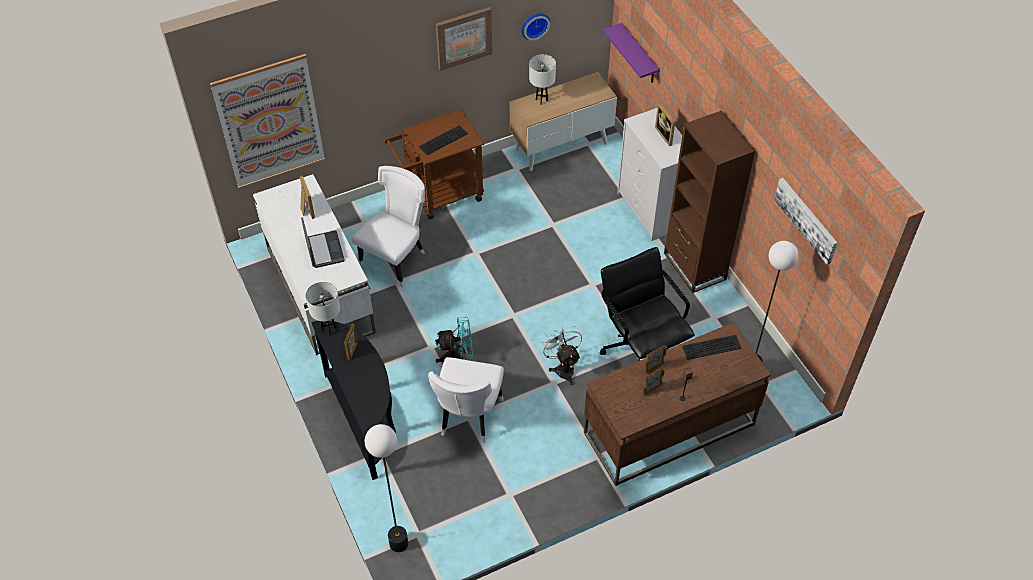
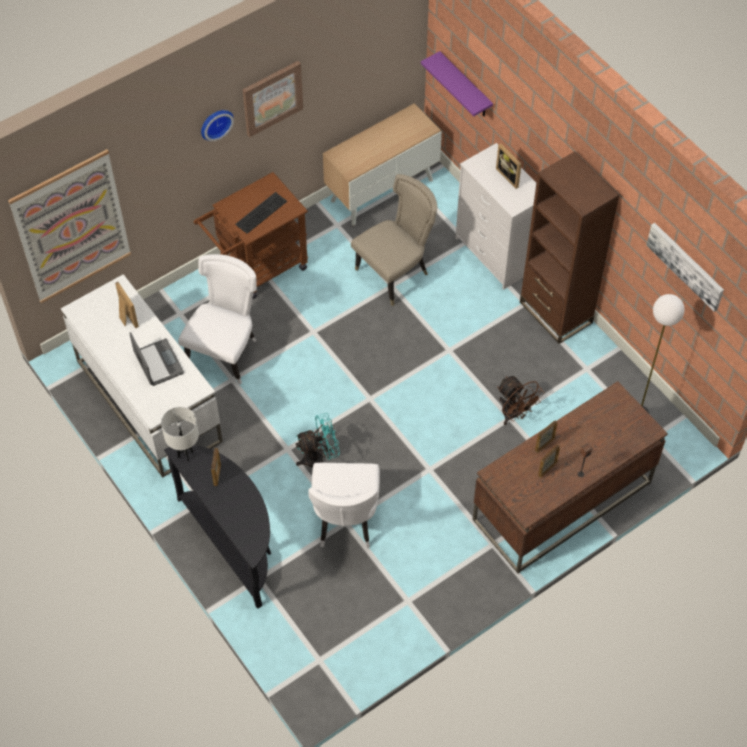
camera: 10 degrees left, 5 degrees up
(398, 543) = (301, 673): floor lamp -> none
(534, 24) = (345, 69): wall clock -> wall clock (215, 123)
(541, 100) = (358, 146): white table lamp -> none
(558, 214) = (395, 273): none -> beige chair
(563, 368) = (436, 450): white fan -> none
(640, 347) = (514, 415): black office chair -> brown fan
(711, 348) = (600, 413): keyboard -> none

